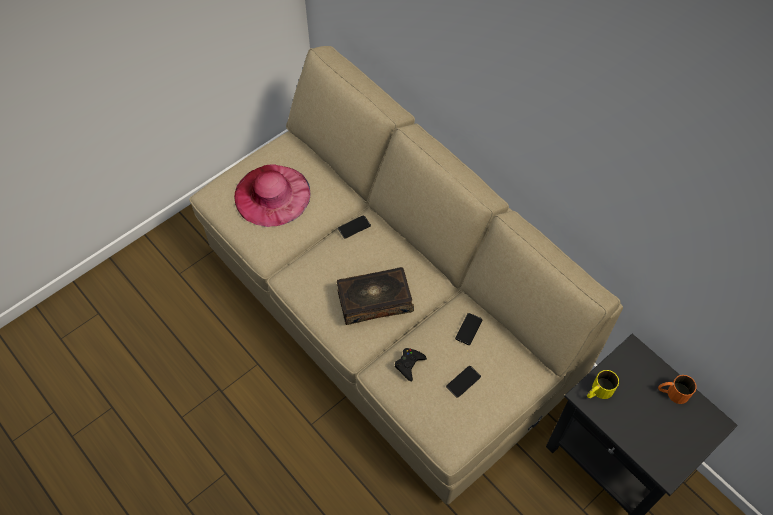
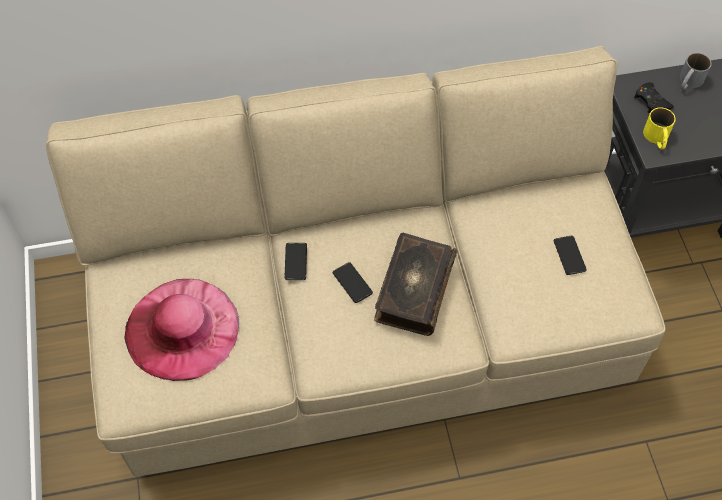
camera: 60 degrees left, 0 degrees up
(409, 364) = (518, 297): black game controller -> black game controller (651, 101)
(468, 329) = (507, 217): phone -> phone (352, 283)
(672, 392) = (688, 82): orange mug -> grey mug

